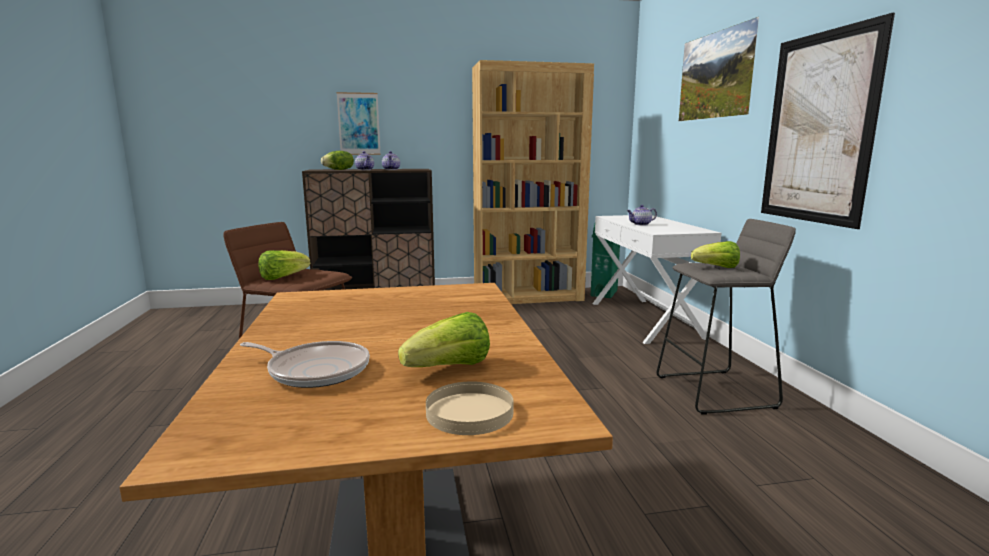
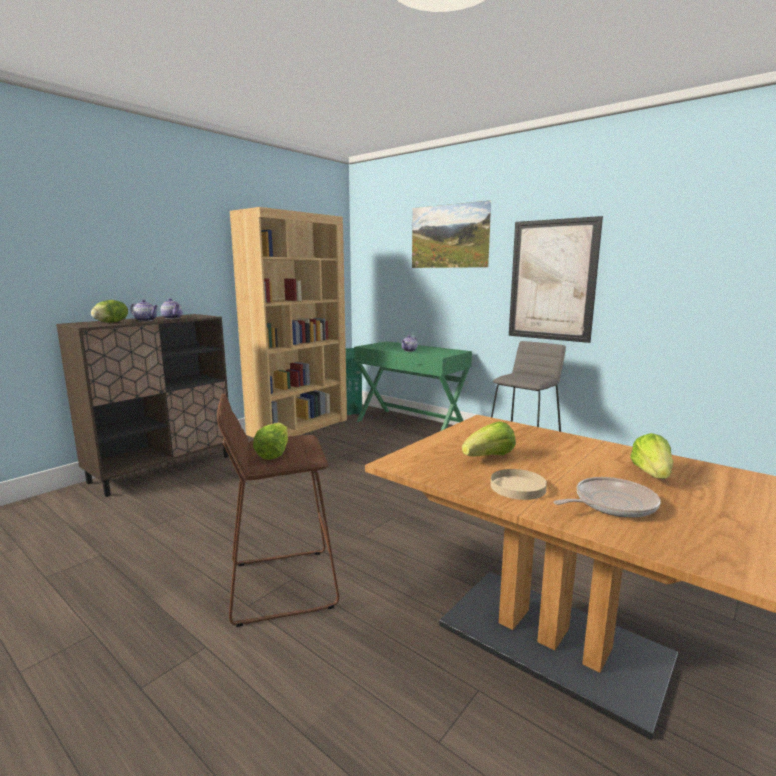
camera: 40 degrees left, 0 degrees up
(359, 124) = (114, 267): picture -> none
(470, 412) = (731, 491): beige plate -> beige plate (517, 487)
(645, 319) = (411, 425): white console table -> green console table
(717, 267) = (523, 377): lettuce -> lettuce (489, 457)

